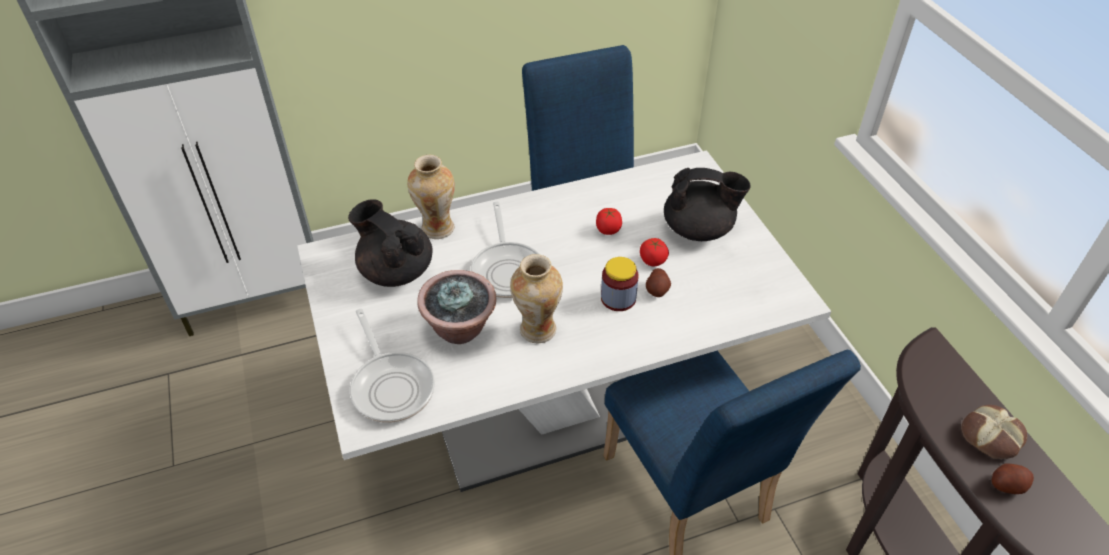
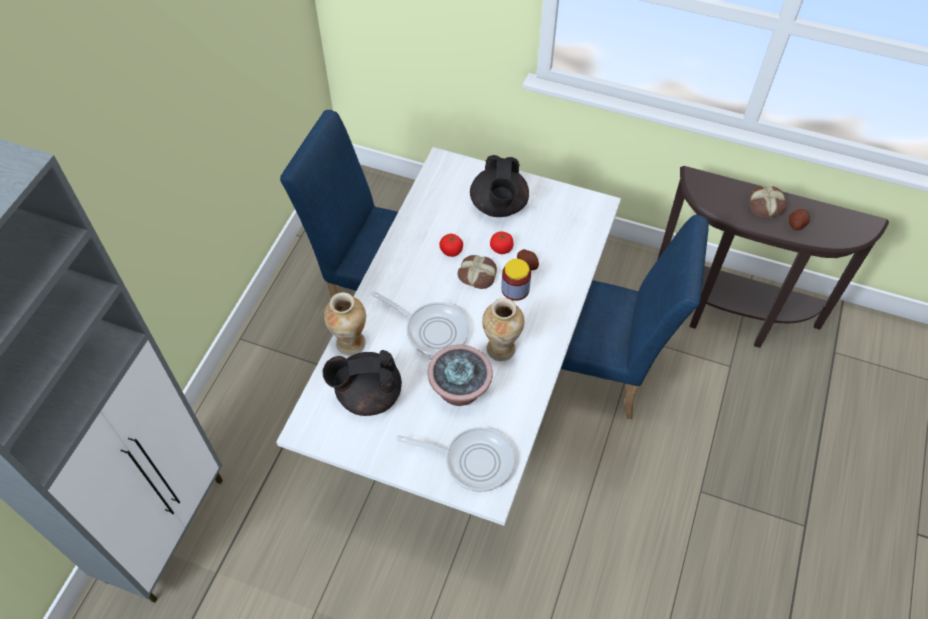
camera: 50 degrees left, 10 degrees up
(604, 262) = (478, 274): none -> bread
(699, 229) = (499, 206): black teapot -> black teapot turned 135 degrees clockwise

